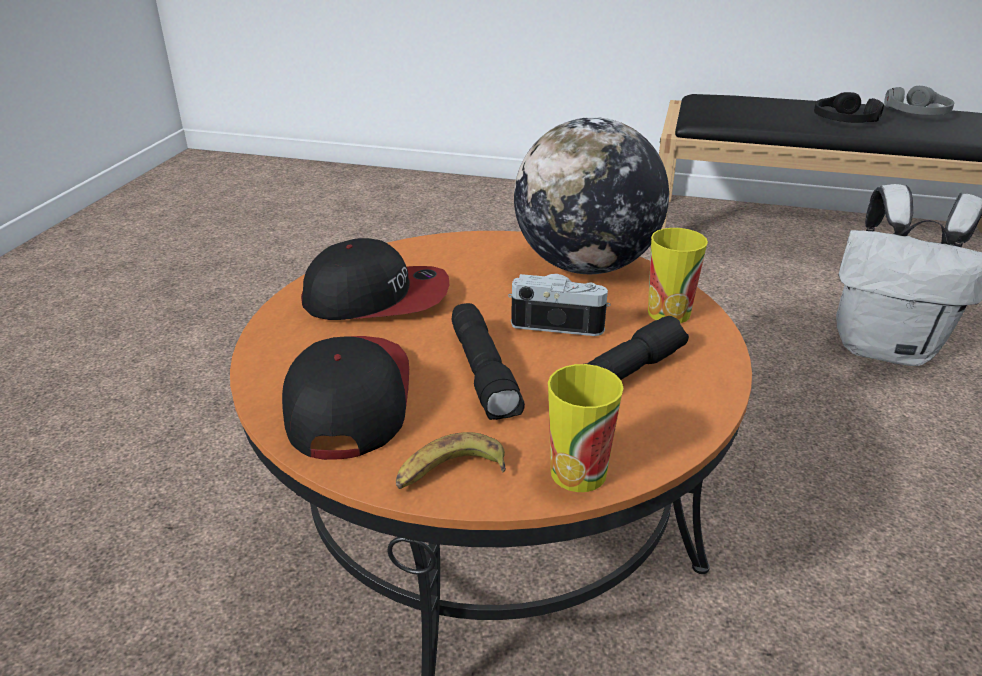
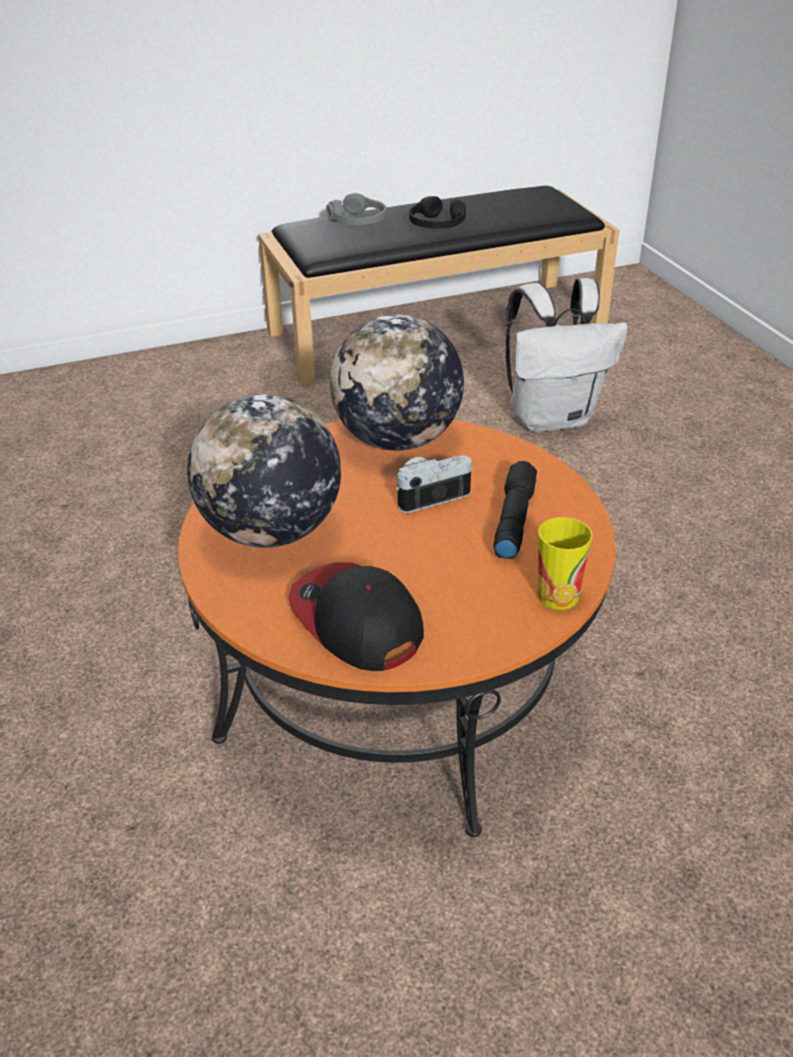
camera: 35 degrees left, 5 degrees up
(377, 297) = (271, 532): cap -> globe
(450, 473) = (485, 634): banana -> none
(485, 373) = (426, 557): black flashlight -> none
(669, 313) = (495, 457): cup -> none
(917, 113) = (483, 201): grey headphones -> grey headphones (358, 221)

